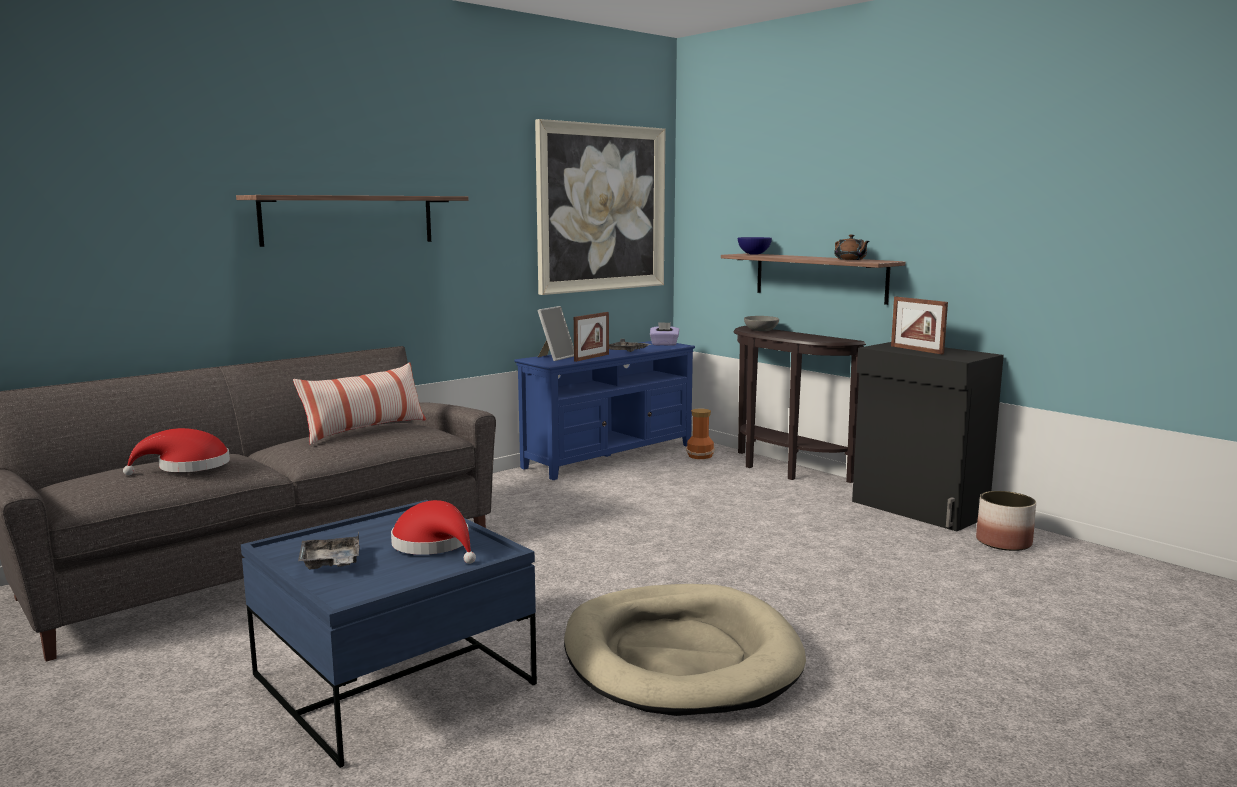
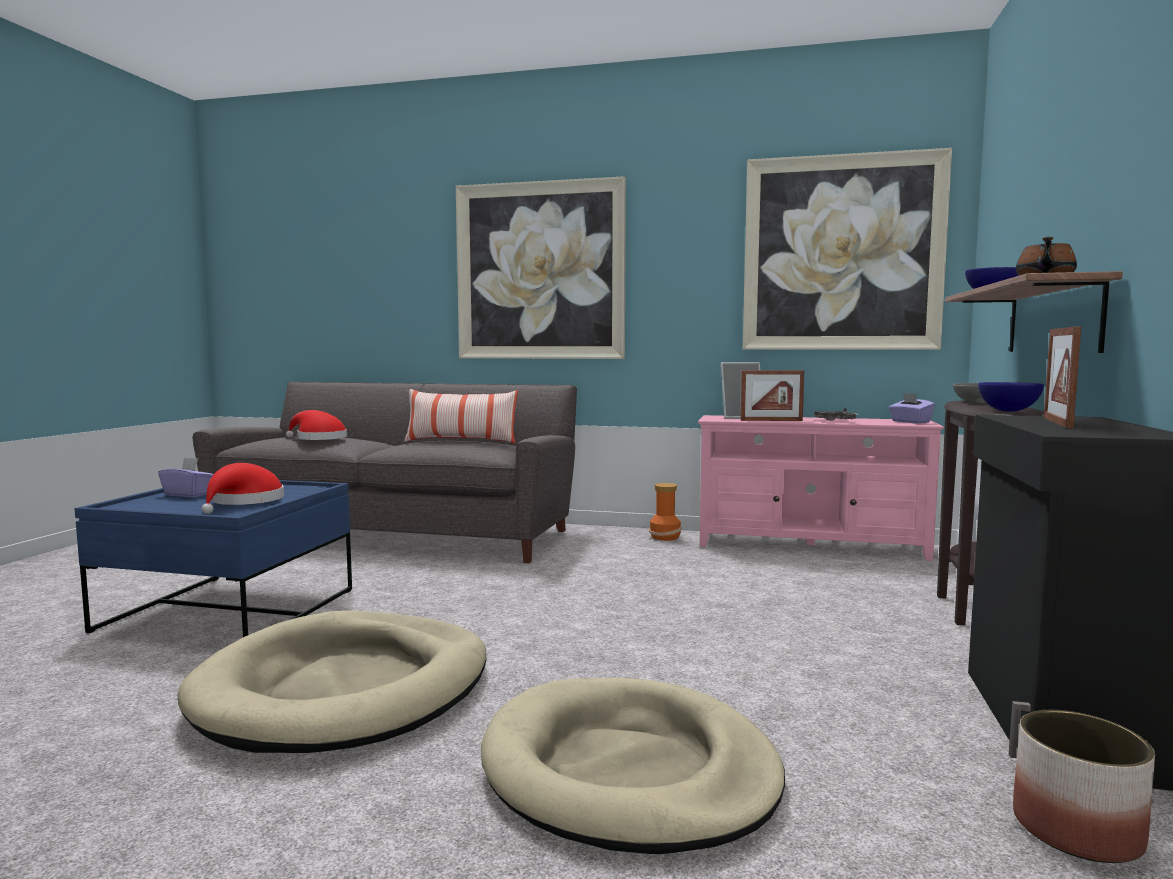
camera: 55 degrees right, 5 degrees down
(331, 563) = (189, 494): grey tray -> purple tissue box
(349, 220) = (540, 271): shelf -> picture
(609, 457) = (810, 546): blue tv stand -> pink tv stand
(700, 456) = (915, 571): vase -> vase (665, 537)
(817, 338) = (1008, 411): none -> blue bowl
(887, 603) = (628, 771): none -> beige dog bed

